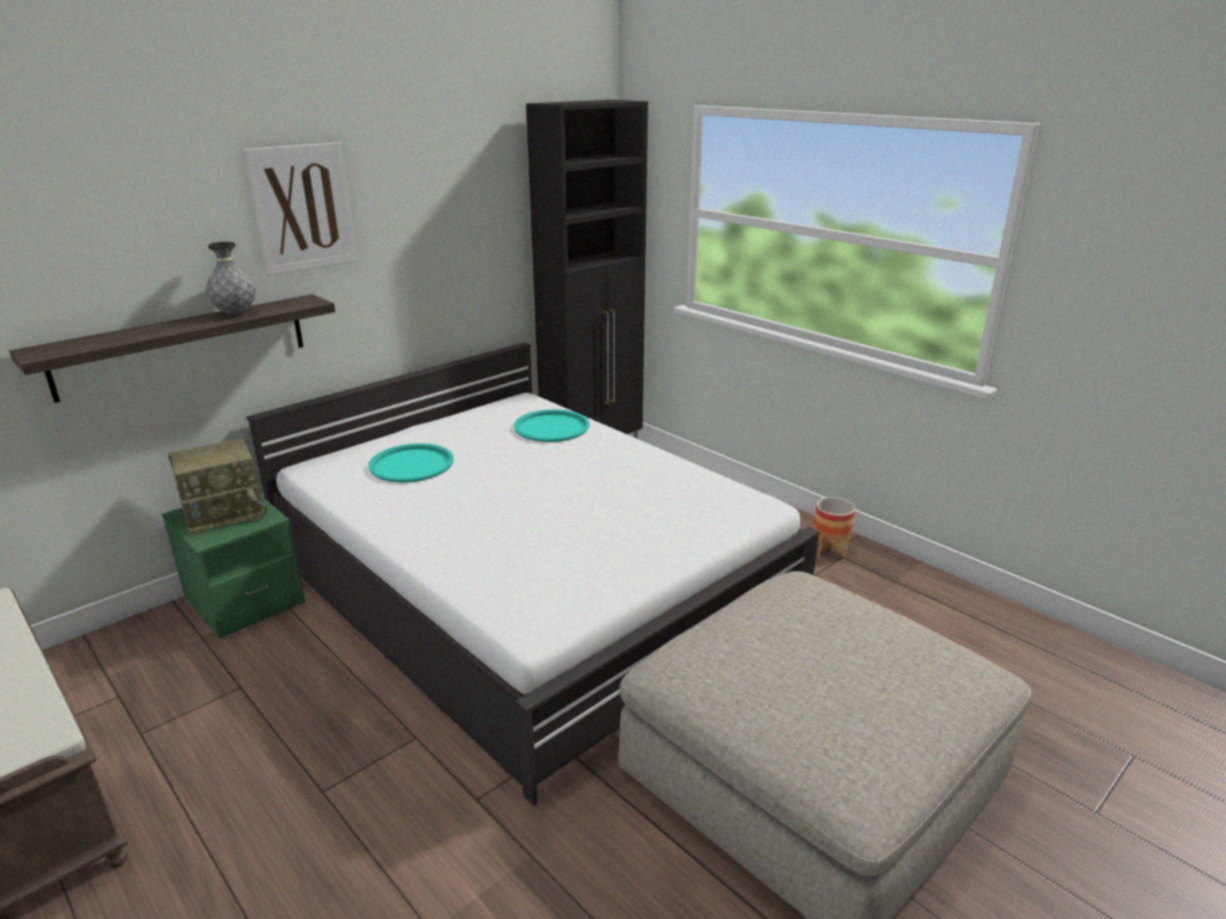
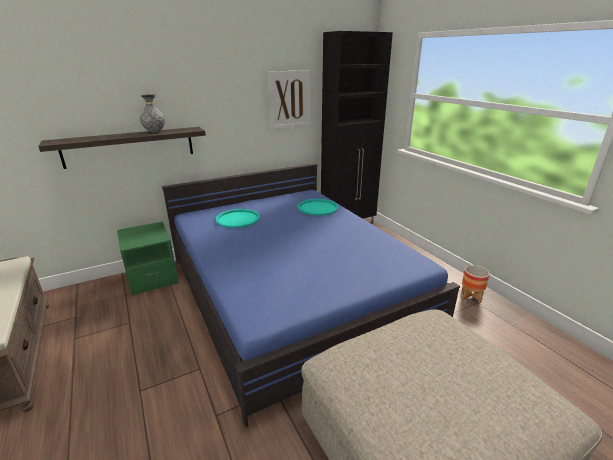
camera: 15 degrees right, 0 degrees up
(225, 514) = (143, 233): radio -> none
(303, 208) = (195, 80): picture -> picture (289, 99)
(530, 584) = (291, 291): white bed -> blue bed

